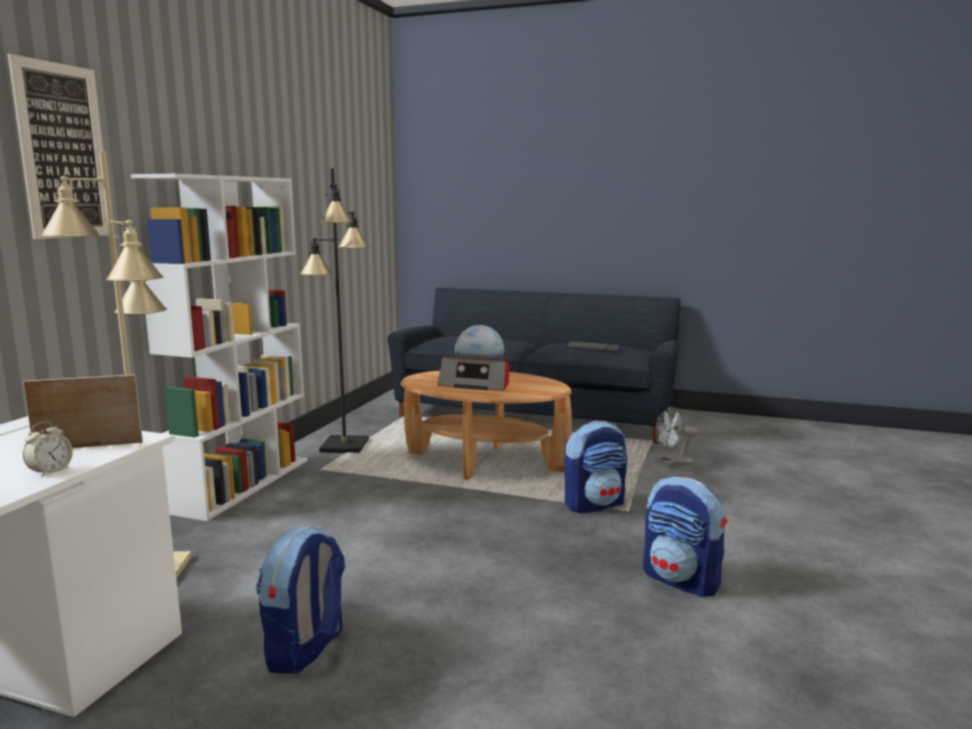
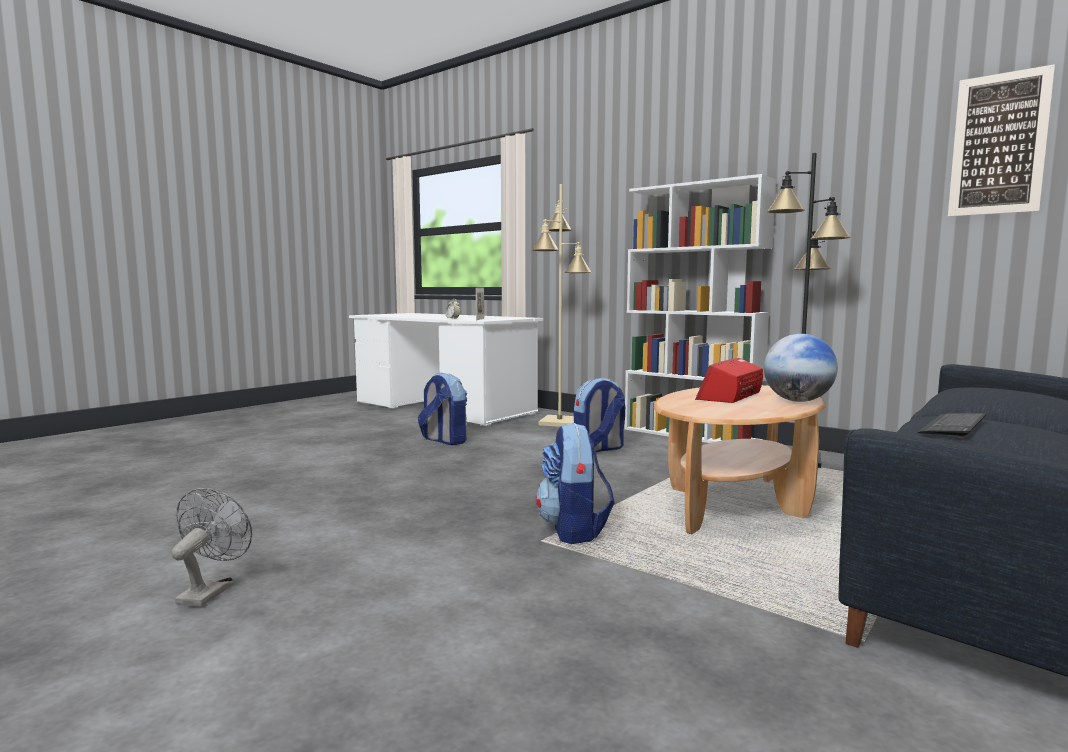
camera: 110 degrees right, 5 degrees down
(63, 152) = (609, 186): picture -> picture (998, 144)
(673, 463) = (711, 622): grey fan -> grey fan (210, 591)
(682, 580) = (380, 528): backpack -> backpack (598, 449)

